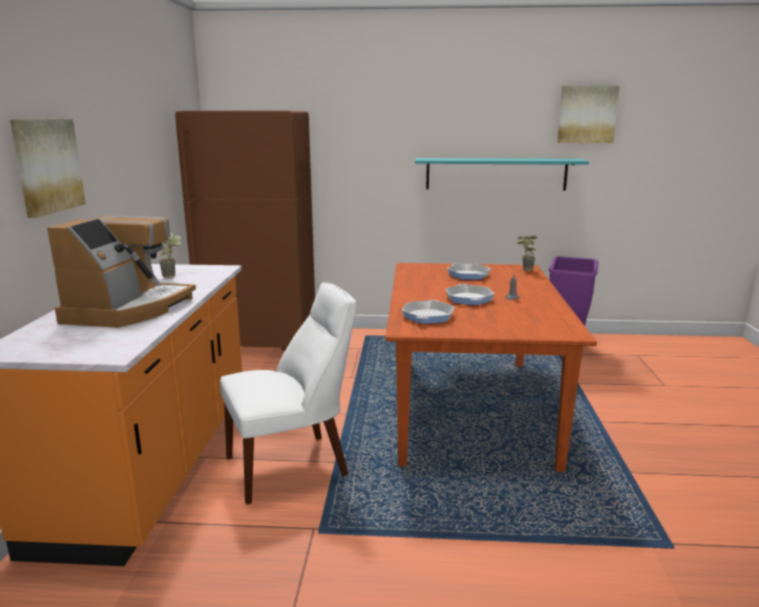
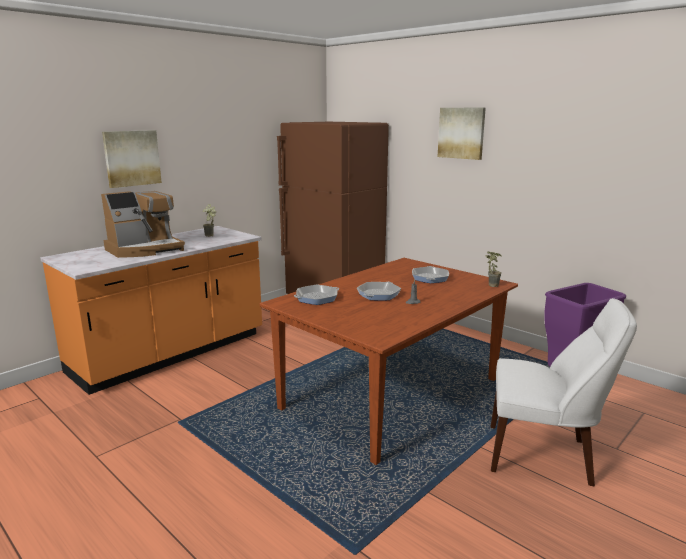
camera: 40 degrees right, 0 degrees up
(292, 465) = (226, 382): white chair -> white chair (544, 456)
(496, 174) = (536, 189): turquoise shelf -> none
(587, 114) = (637, 132): picture -> picture (461, 133)

